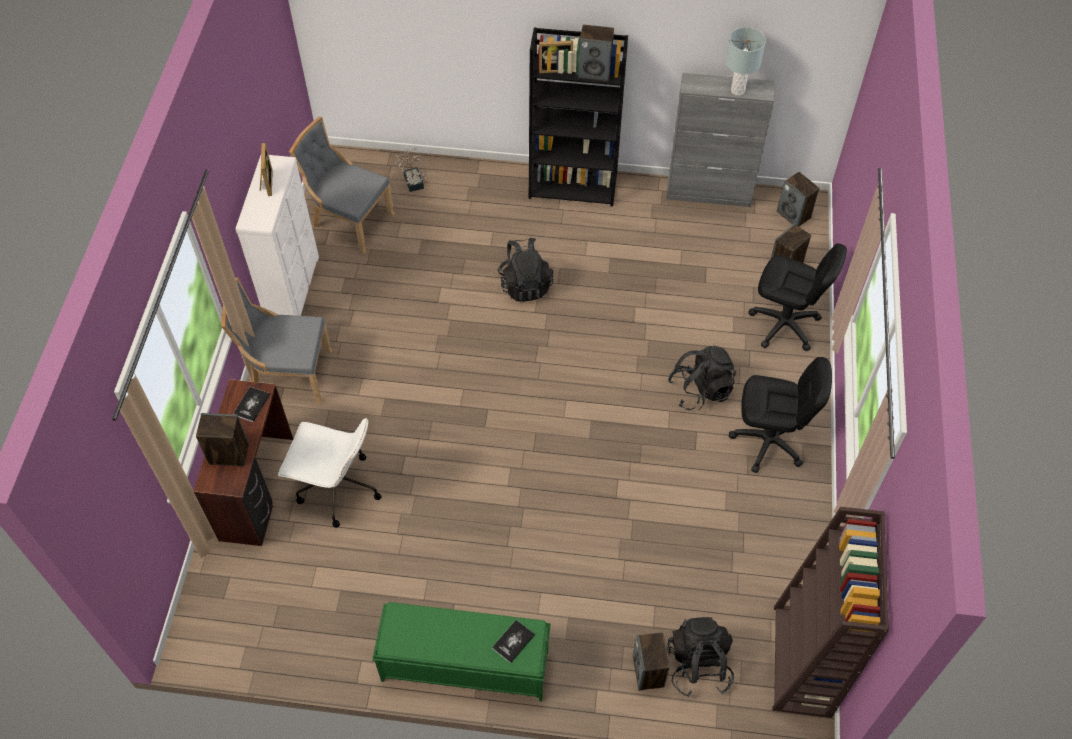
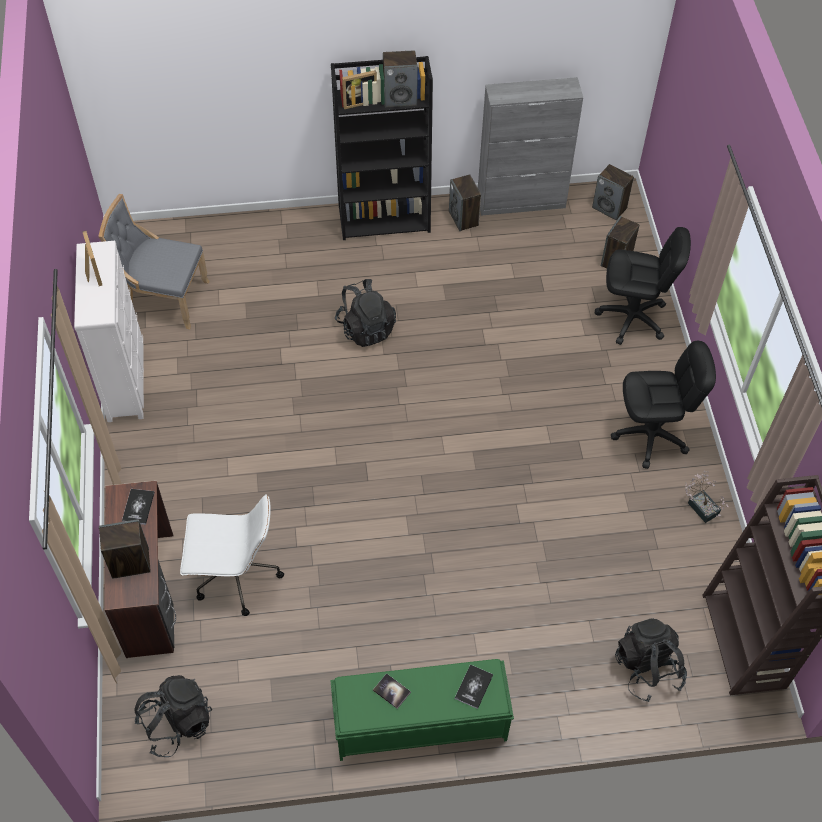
camera: 15 degrees left, 0 degrees up
(289, 373) = (148, 468): grey chair -> none
(413, 180) = (218, 243): potted plant -> potted plant (701, 505)
(435, 627) = (391, 691): none -> book
(648, 672) = (602, 686): speaker -> speaker (464, 218)
(700, 390) = (570, 398): black backpack -> black backpack (176, 723)
(737, 90) = (545, 93): grey table lamp -> none

